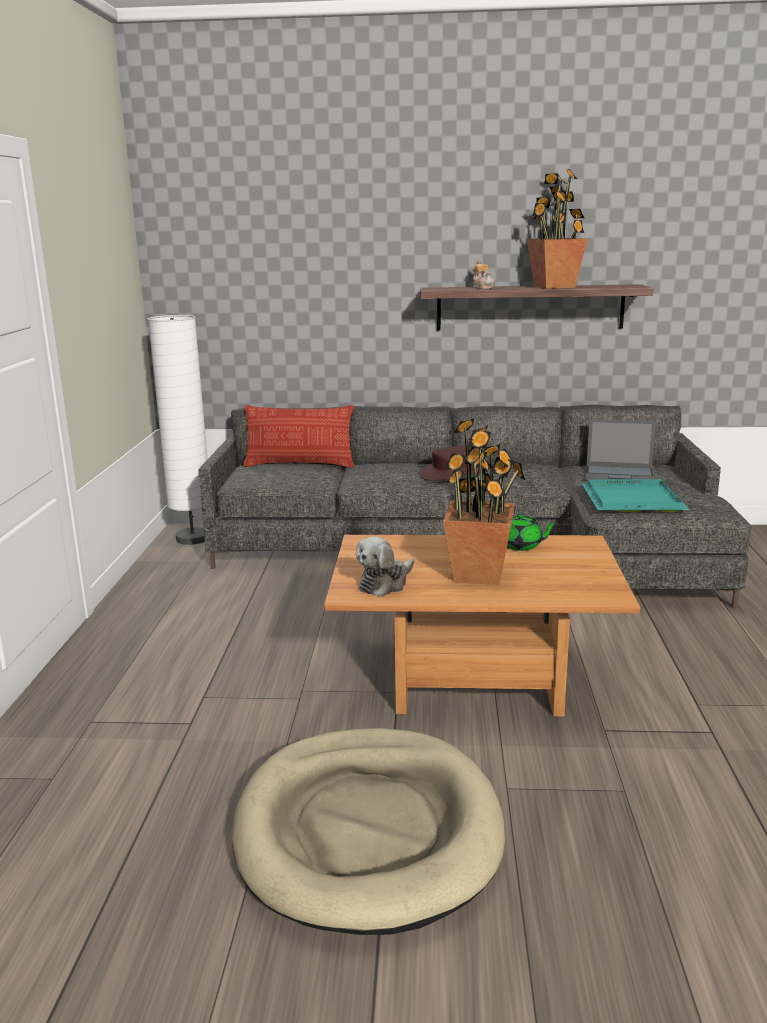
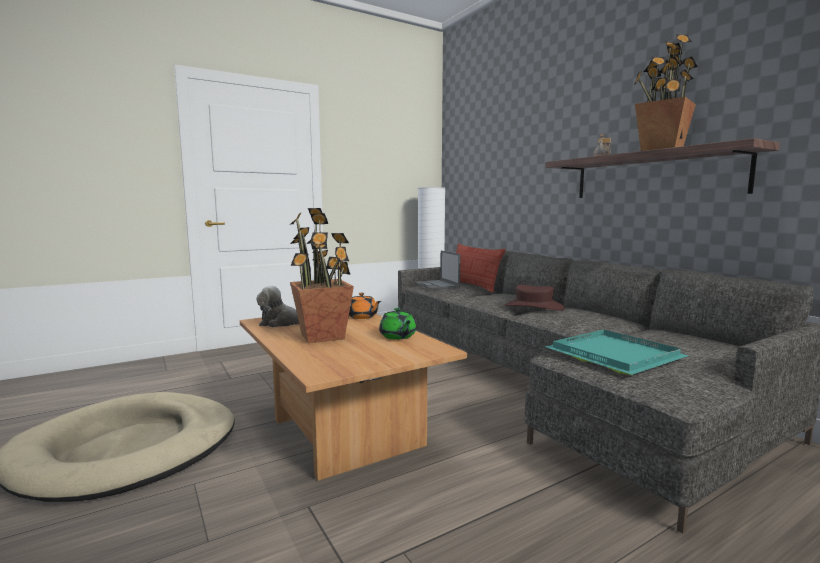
camera: 55 degrees right, 10 degrees down
(413, 543) = (362, 317): none -> orange teapot
(620, 475) = (674, 342): laptop -> laptop (437, 285)

